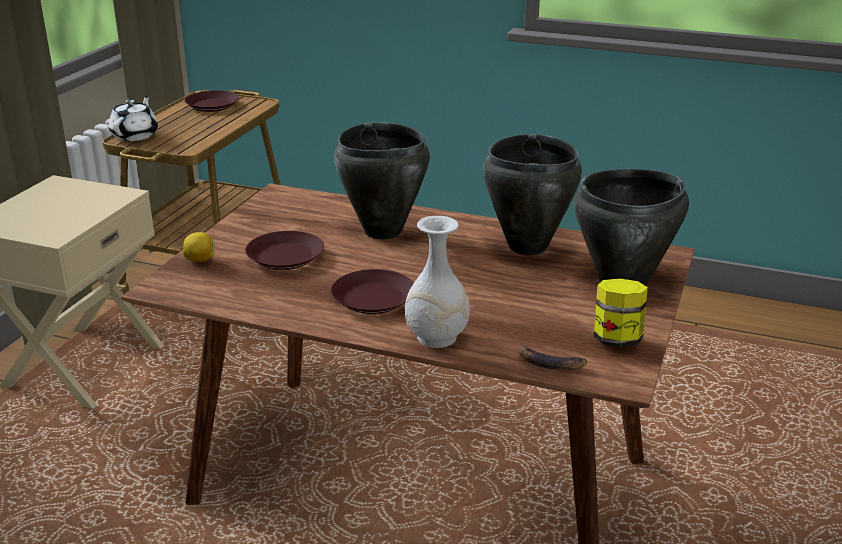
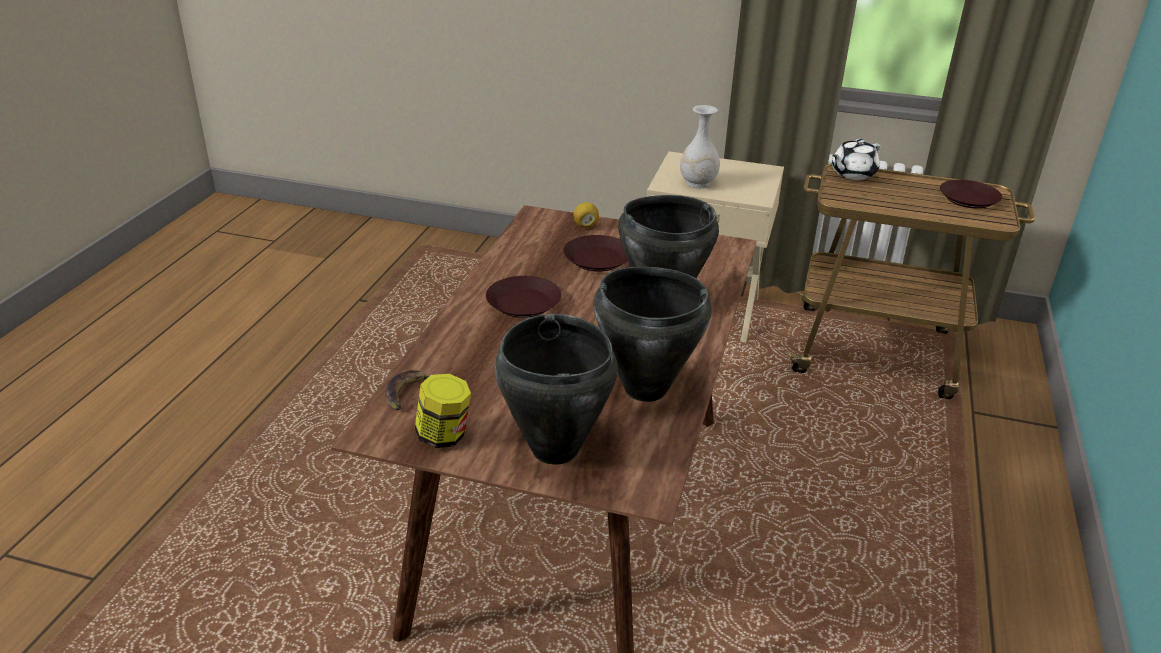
camera: 85 degrees right, 5 degrees up
(135, 135) = (852, 174): white teapot -> white teapot turned 135 degrees clockwise
(436, 338) = (455, 335): white vase -> white vase (697, 183)

